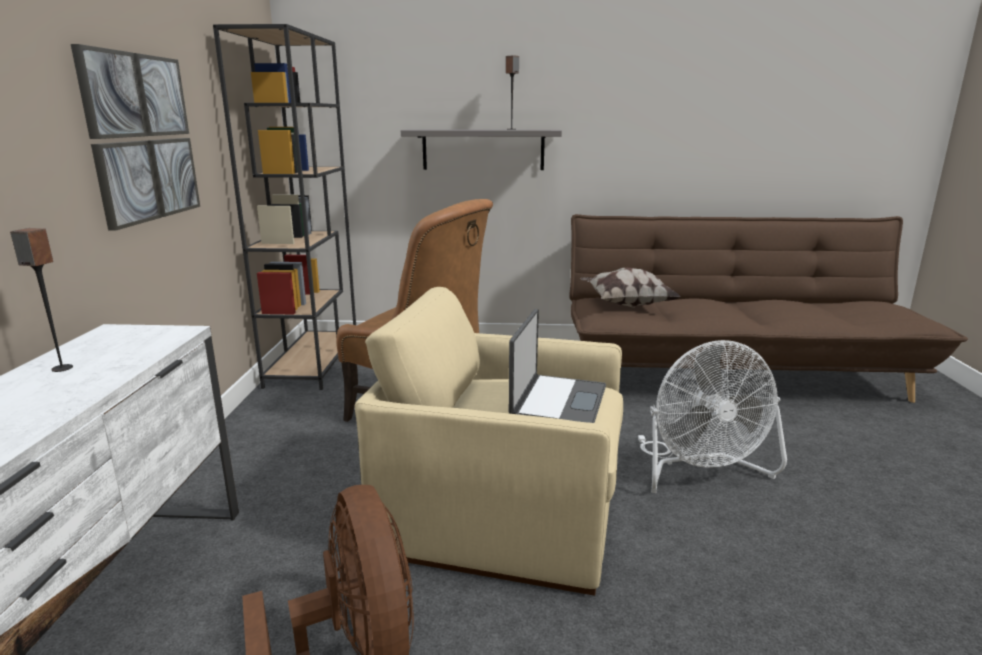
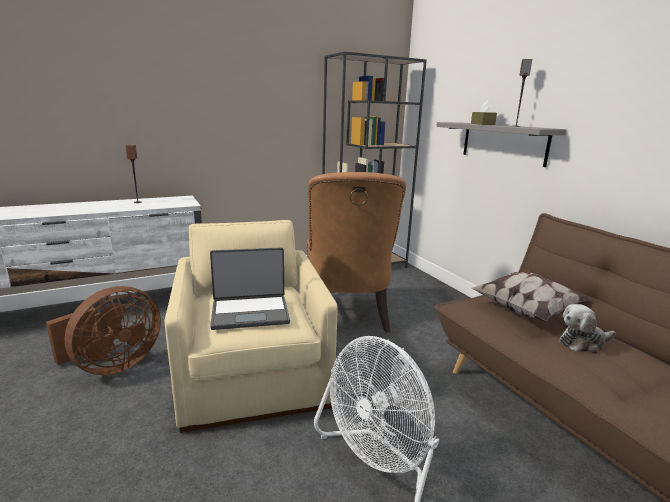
camera: 60 degrees right, 0 degrees up
(142, 138) = (247, 116): picture -> none
(467, 129) = (482, 124): none -> brown tissue box
(691, 307) = (583, 343): none -> plush toy

